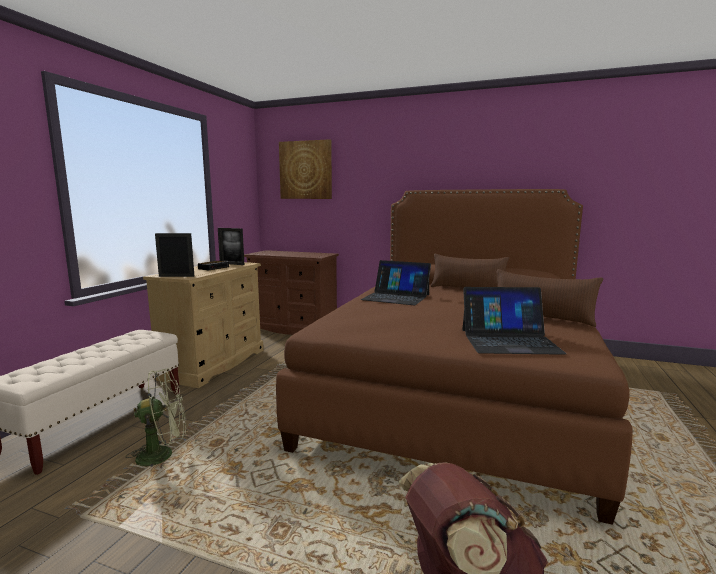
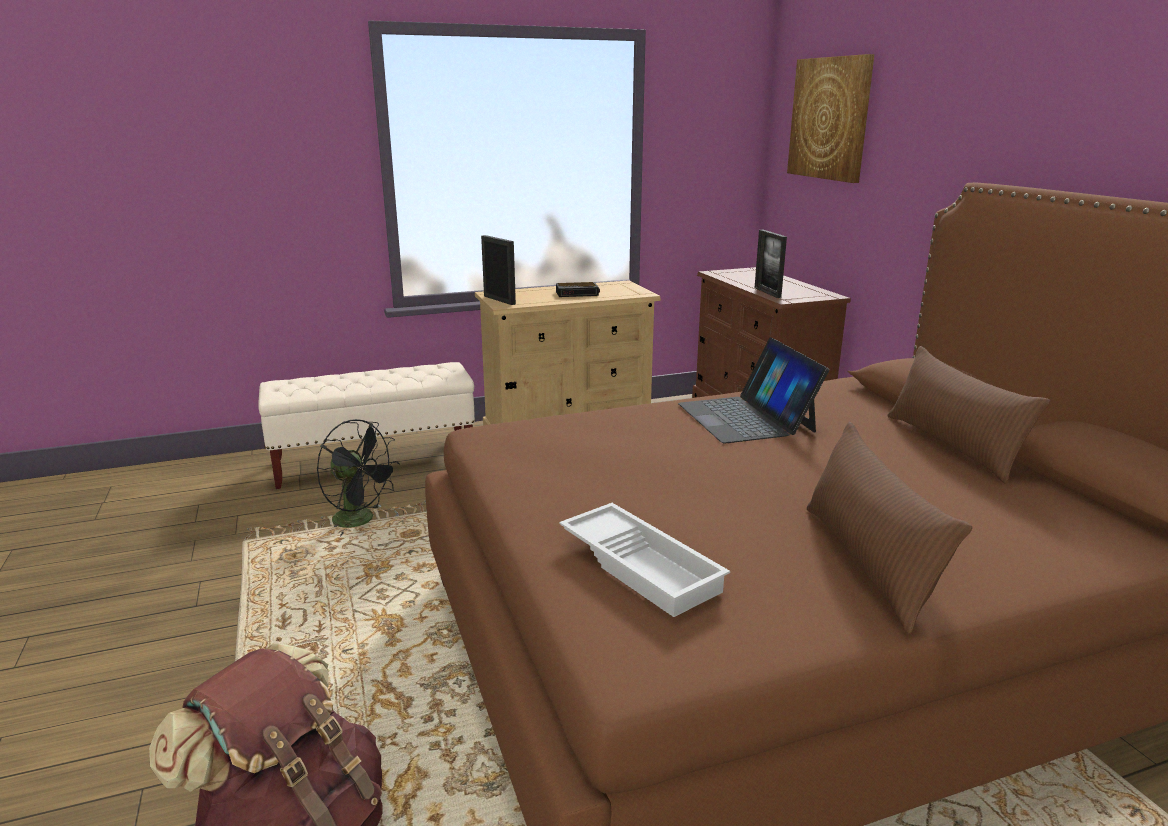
camera: 50 degrees right, 10 degrees up
(163, 454) = (361, 520): green fan -> black fan
(232, 264) = (619, 290): picture frame -> picture frame (767, 292)
(509, 341) = (642, 565): laptop -> white tray

